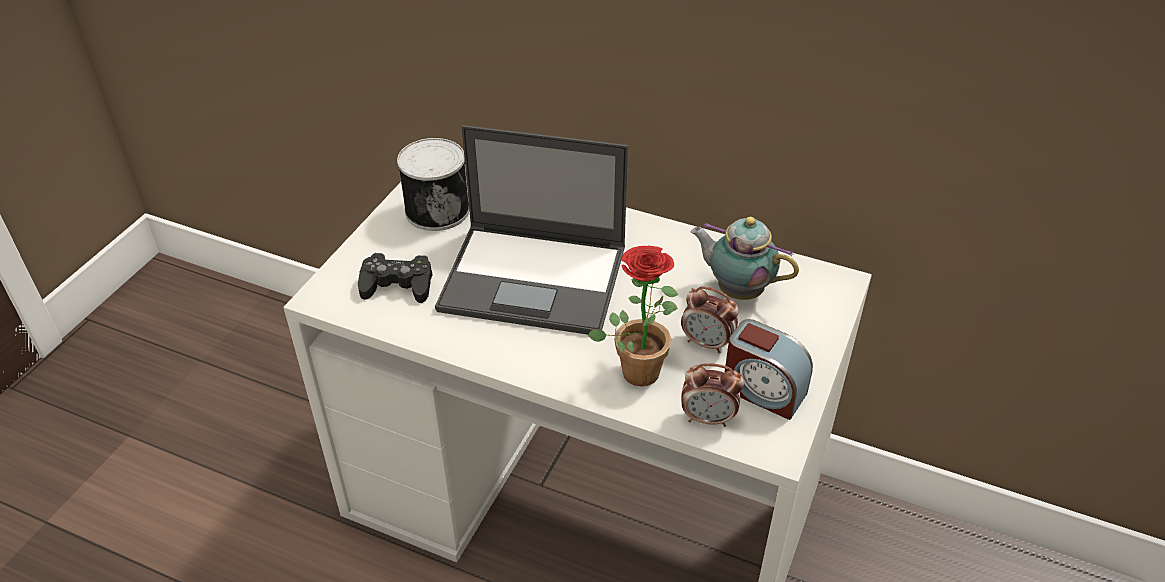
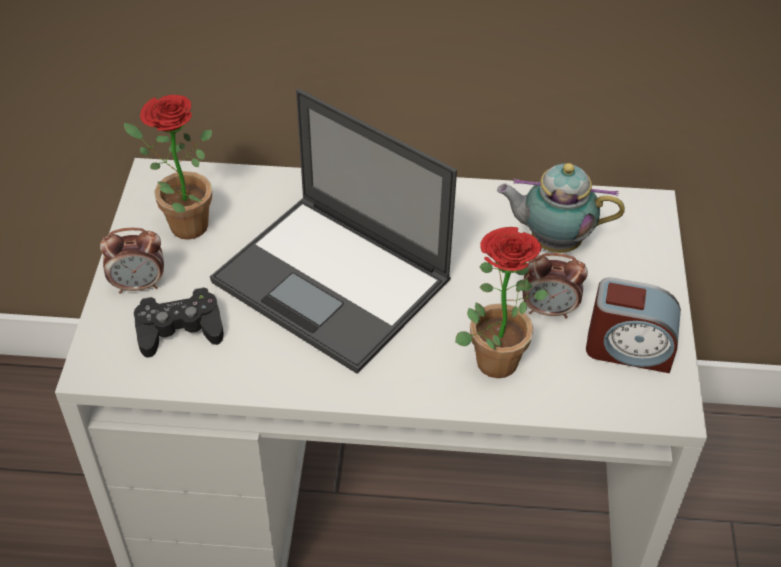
camera: 20 degrees left, 5 degrees up
(437, 209) = (181, 224): can -> potted plant
(536, 279) = (334, 282): laptop -> laptop turned 45 degrees clockwise
(708, 418) = (589, 394): alarm clock -> alarm clock (139, 285)

